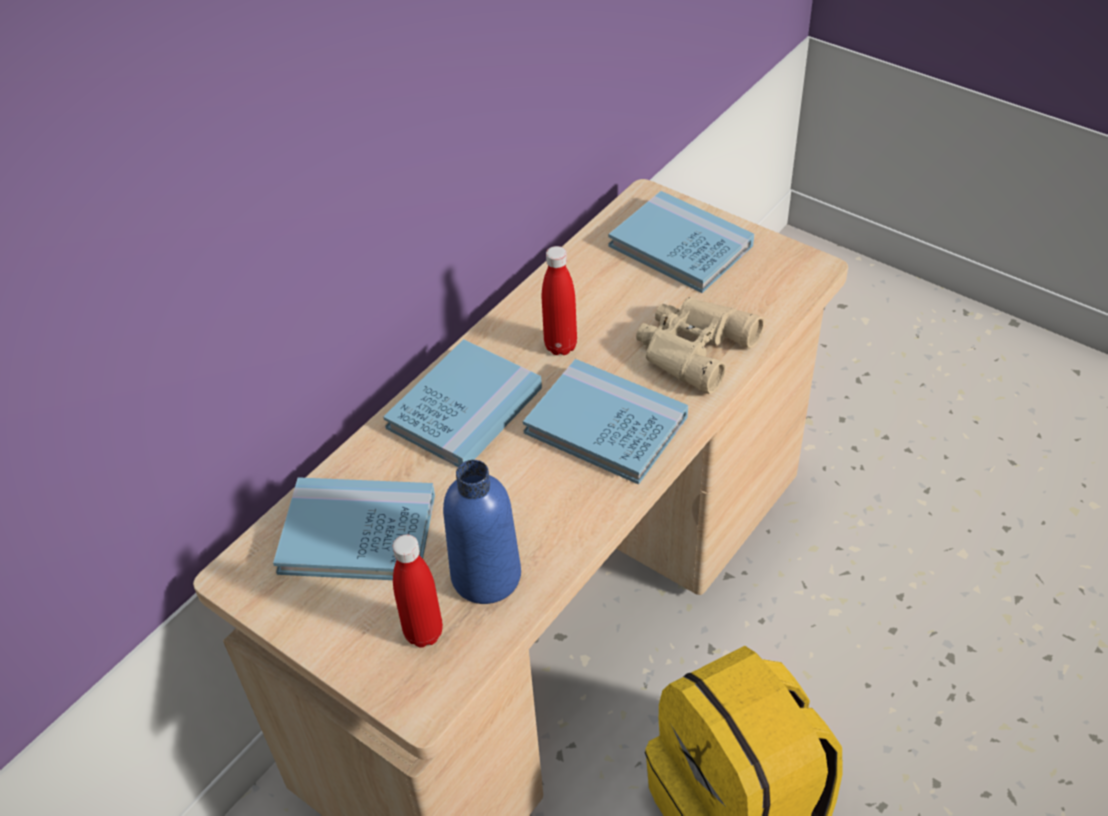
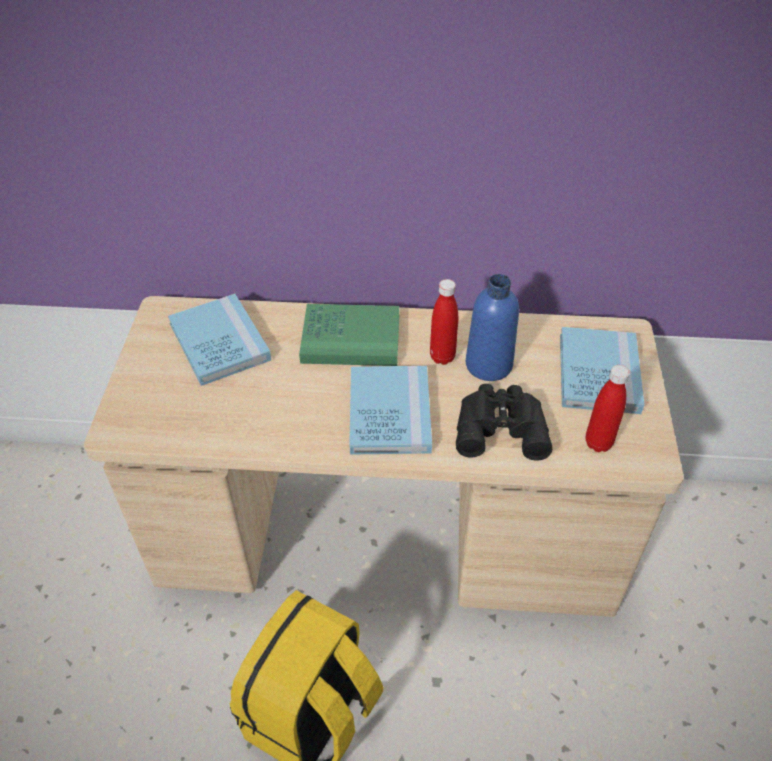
camera: 55 degrees right, 0 degrees up
(423, 633) = (164, 407): red bottle -> red bottle (598, 443)
(464, 408) = (351, 338): blue book -> green book
(486, 576) = (223, 414): blue bottle -> blue bottle (488, 365)
(691, 348) = (500, 426): beige binoculars -> black binoculars

